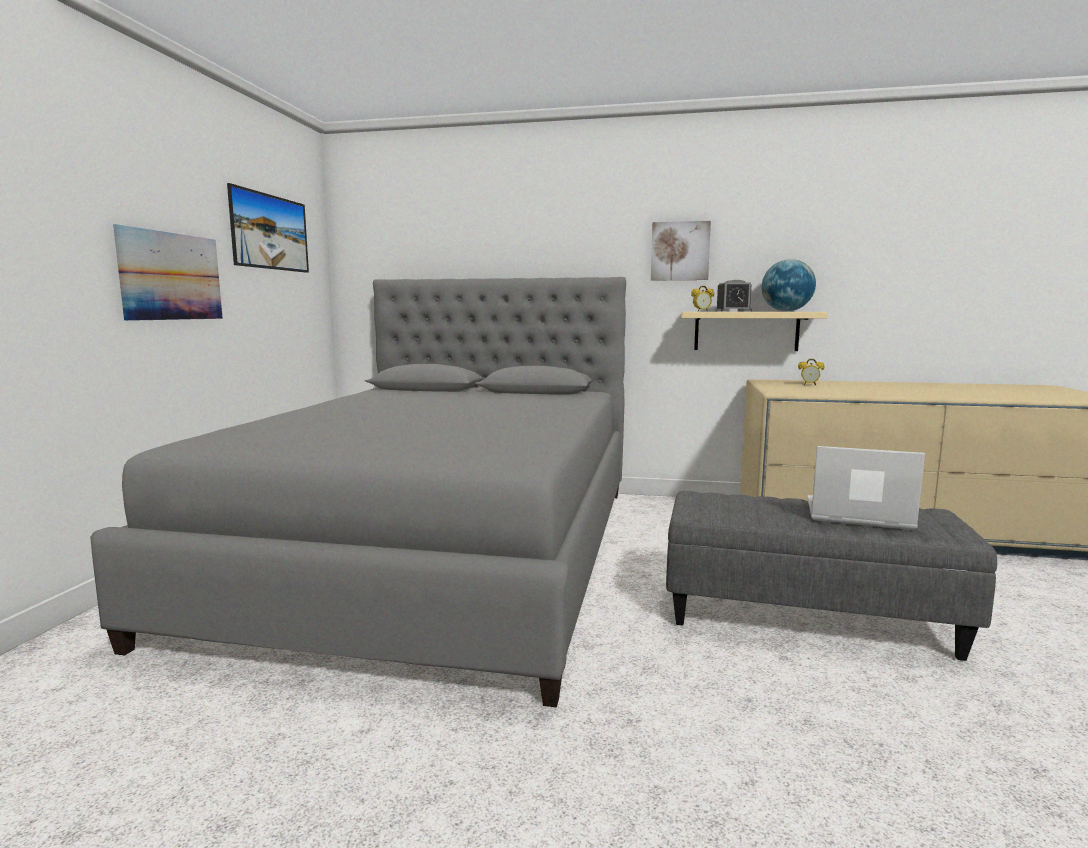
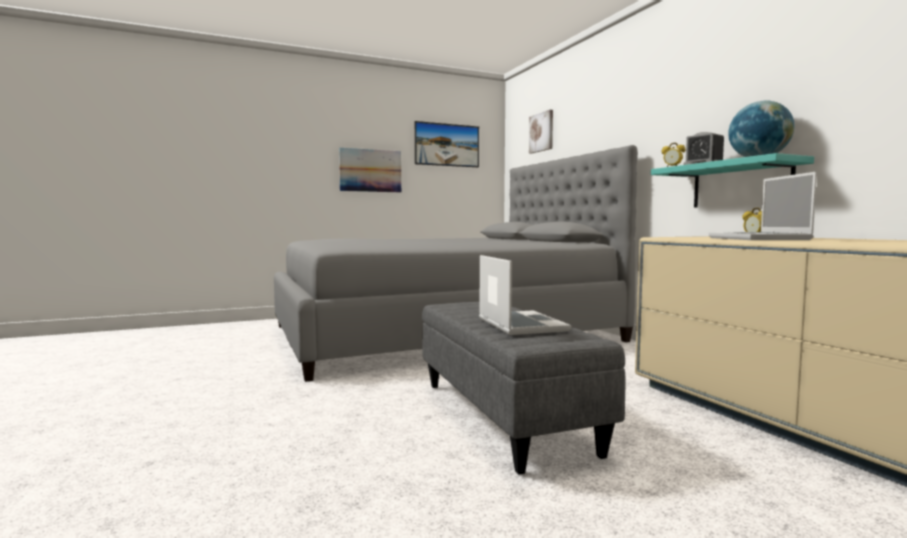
camera: 55 degrees right, 5 degrees down
(680, 251) = (684, 114): picture -> picture (541, 132)
(746, 331) = (740, 185): beige shelf -> turquoise shelf
(858, 390) = (759, 239): none -> laptop

